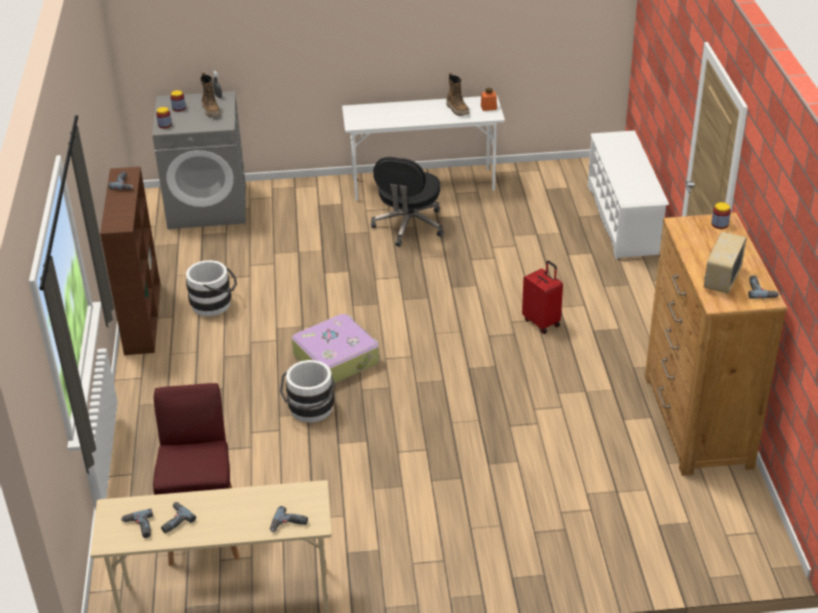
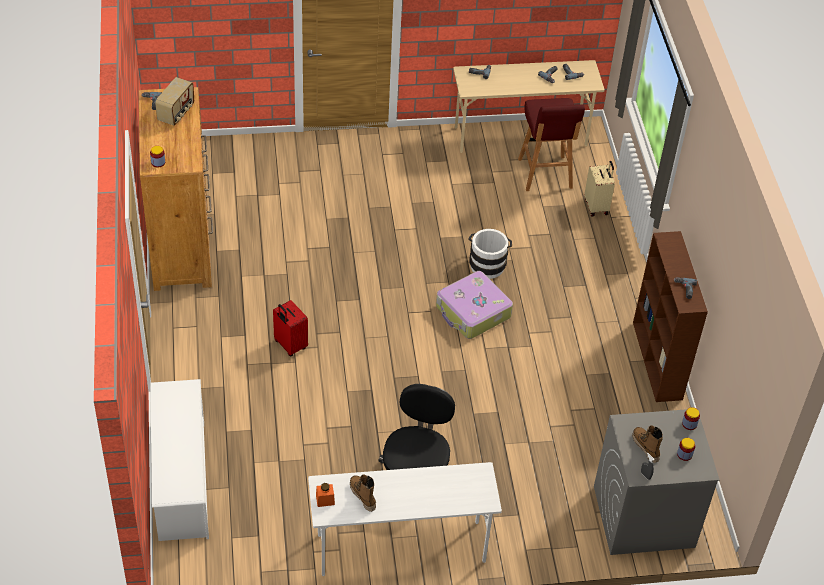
camera: 175 degrees right, 10 degrees up
(146, 488) = (597, 207): none -> beige suitcase
(215, 303) = (595, 376): white bucket -> none

